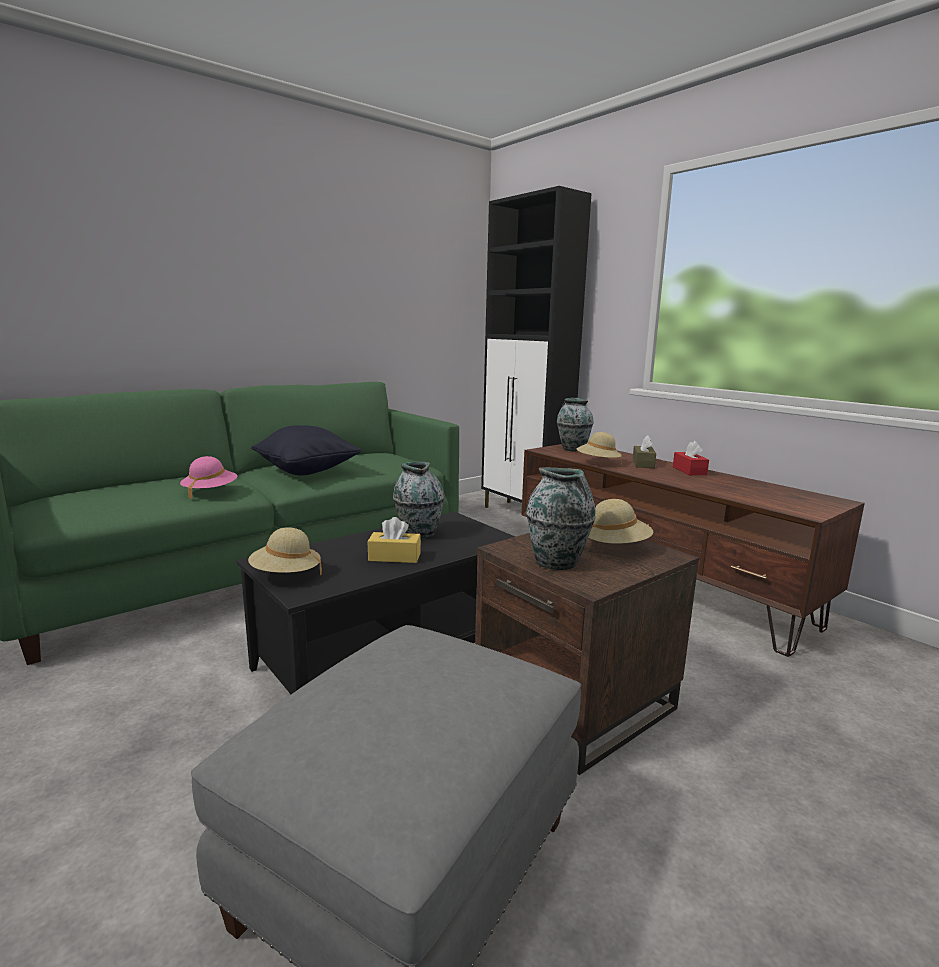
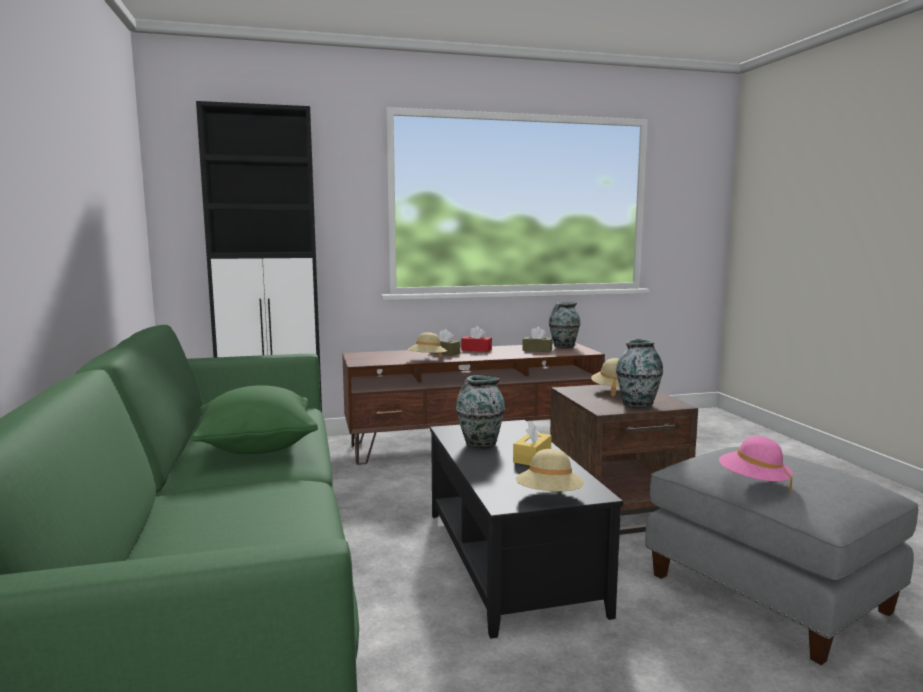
camera: 65 degrees left, 5 degrees down
(210, 492) = (280, 498): pink hat -> pink hat (753, 483)
(307, 471) = (257, 447): black pillow -> green pillow
(572, 449) = (370, 357): vase -> vase (563, 346)
(752, 491) = (537, 350): none -> brown tissue box

